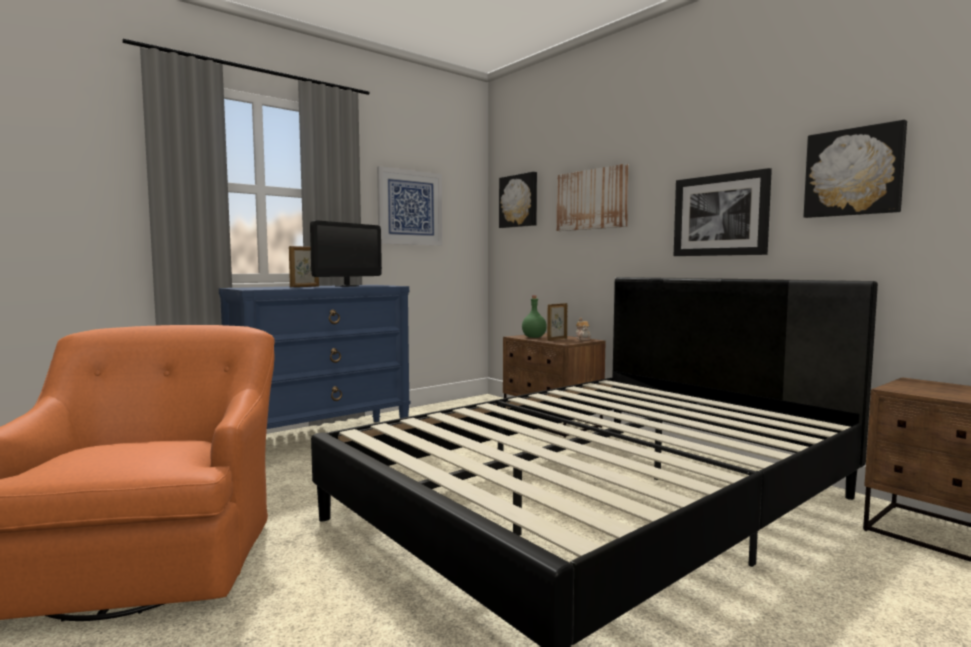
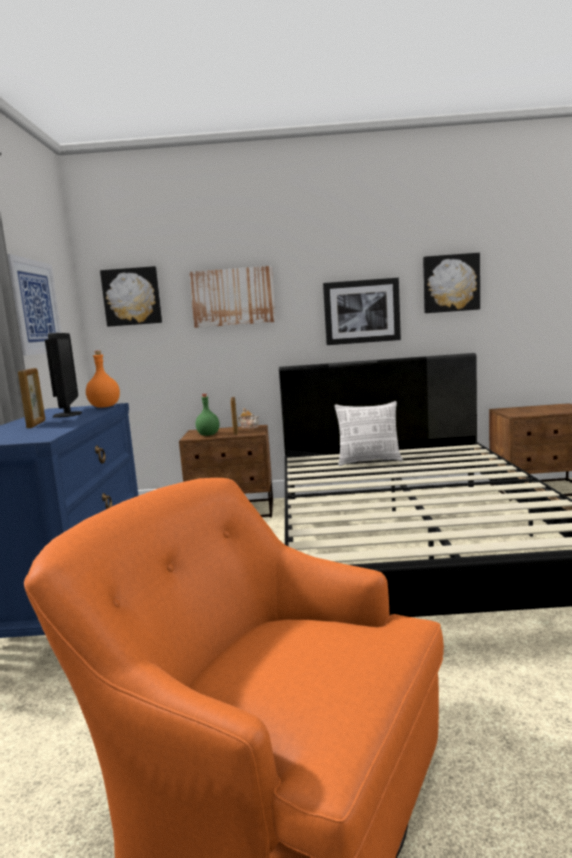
camera: 50 degrees left, 5 degrees up
(385, 286) = (105, 406): none -> orange bottle
(655, 402) = (369, 461): none -> pillow

